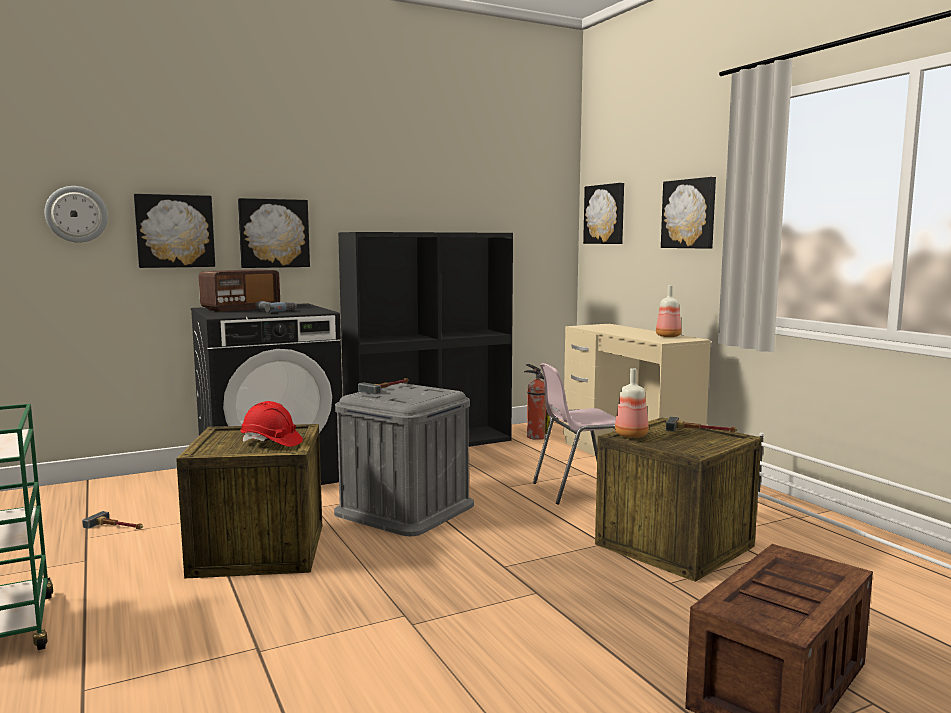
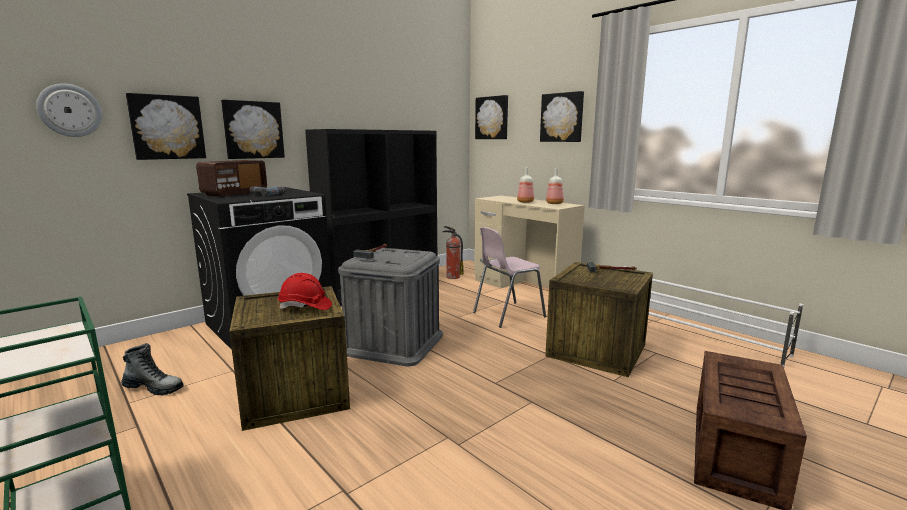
camera: 15 degrees left, 5 degrees up
(117, 527) = (154, 388): hammer -> boot
(631, 435) = (571, 277): bottle -> bottle (525, 202)

